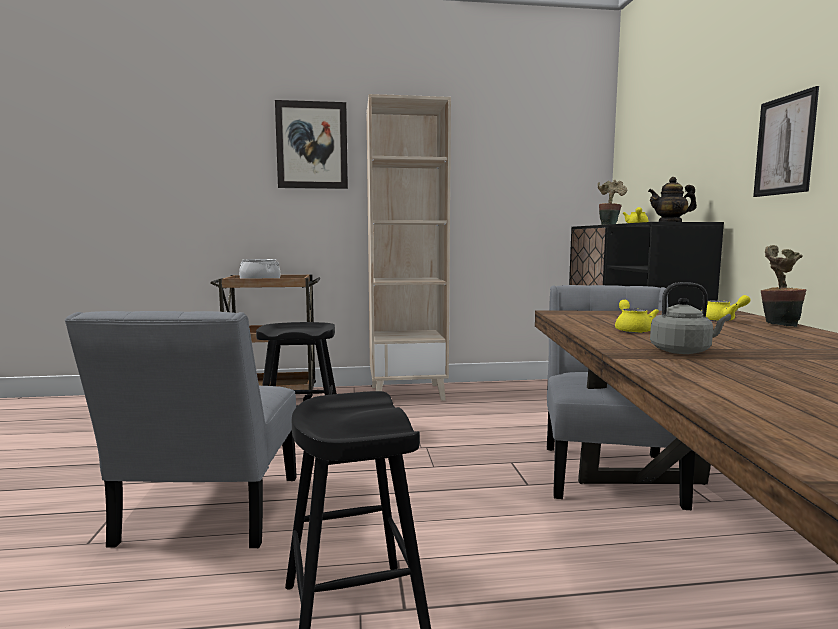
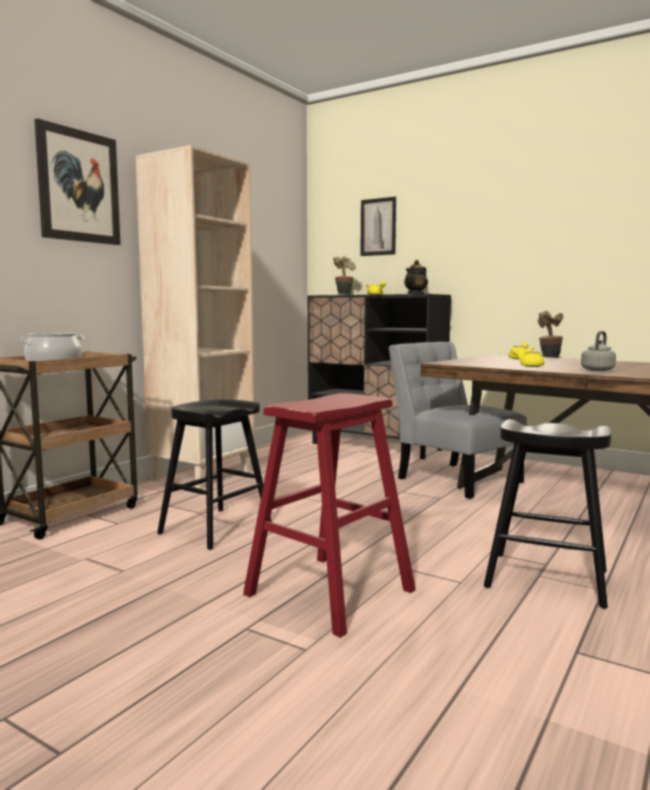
camera: 50 degrees left, 0 degrees up
(207, 515) = (329, 592): grey chair -> red stool
(785, 145) = (497, 247): picture -> picture (378, 227)

